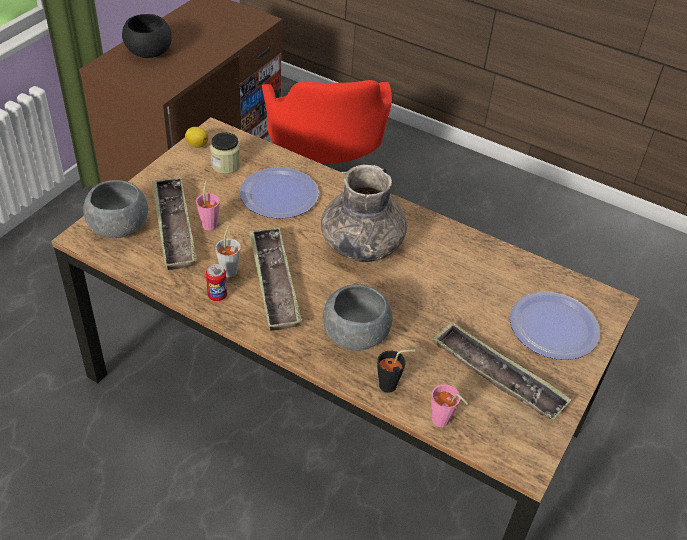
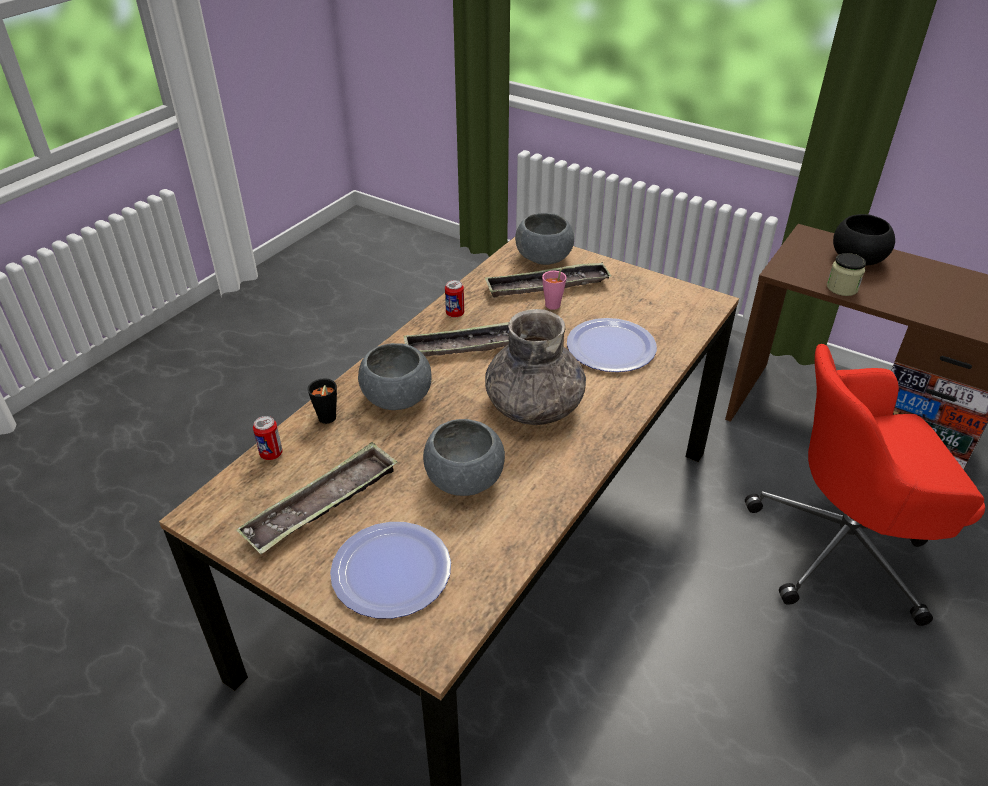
camera: 95 degrees right, 5 degrees down
(196, 145) = (682, 291): lemon -> none
(225, 165) = (653, 311): jar -> jar (842, 288)
(230, 269) = (490, 319): grey cup -> none
(443, 422) = (271, 454): pink cup -> can
(453, 288) = (464, 479): none -> grey bowl

